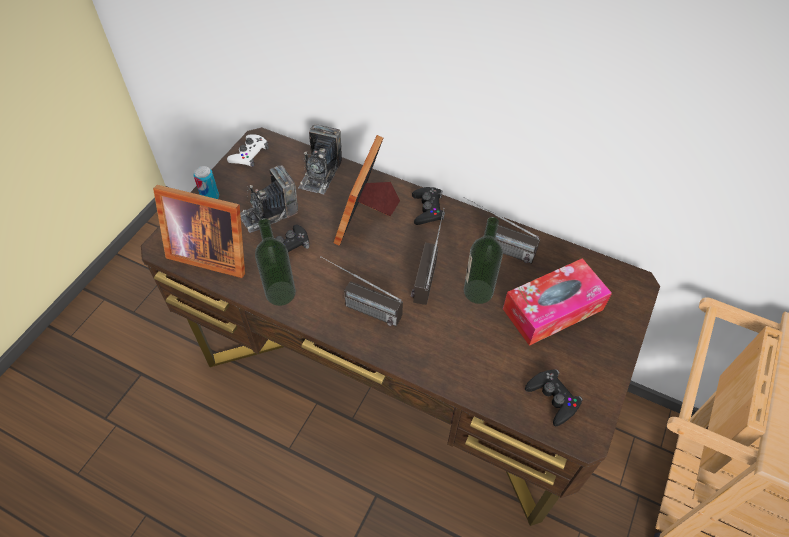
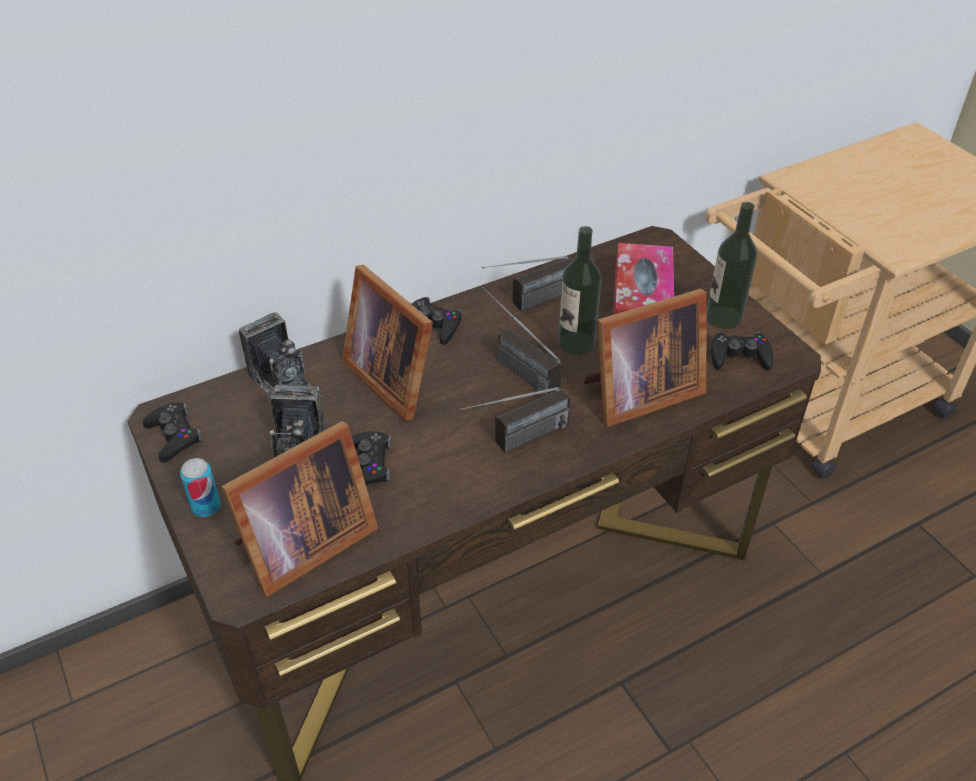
camera: 55 degrees left, 10 degrees down
(249, 154) = (174, 436): white game controller -> black game controller
(280, 293) = (434, 502): bottle -> bottle (724, 317)
(457, 352) = (638, 394): none -> picture frame

